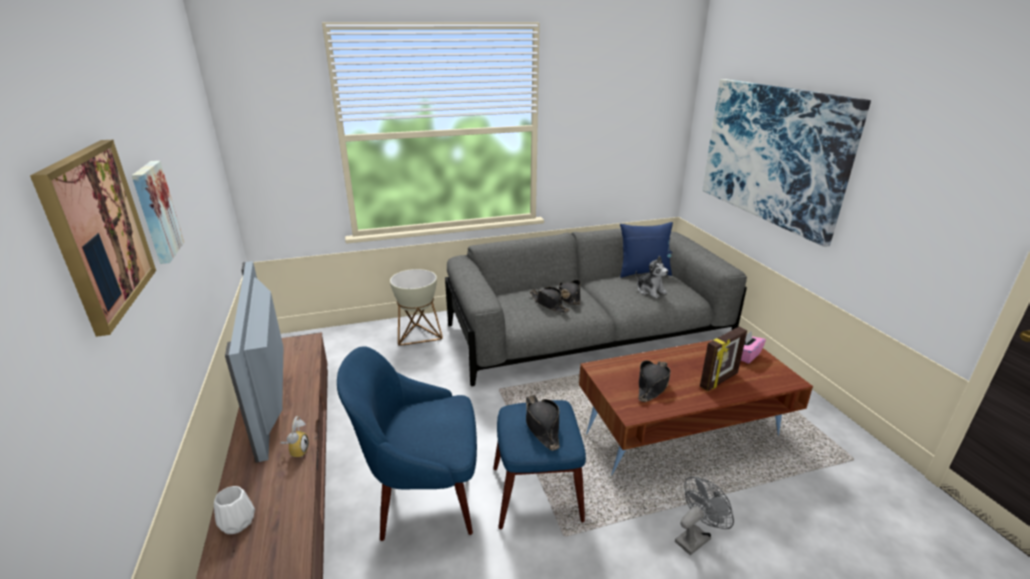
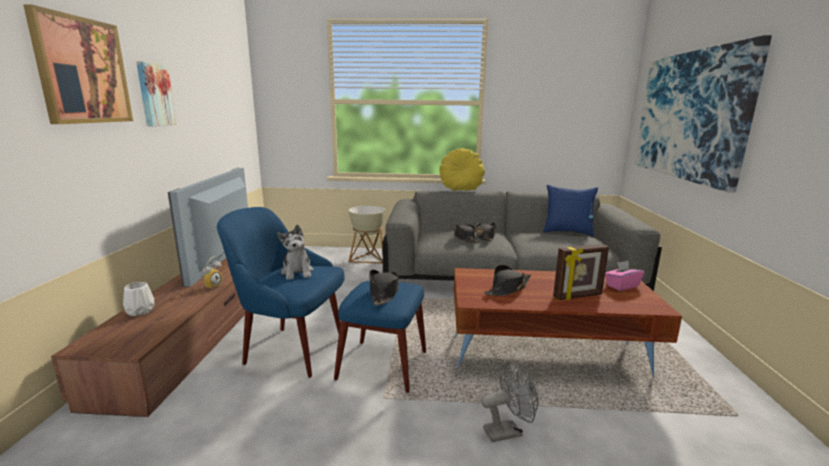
camera: 20 degrees right, 10 degrees down
(521, 236) = (461, 190): none -> yellow pillow
(650, 291) = (563, 242): plush toy -> plush toy (297, 272)

